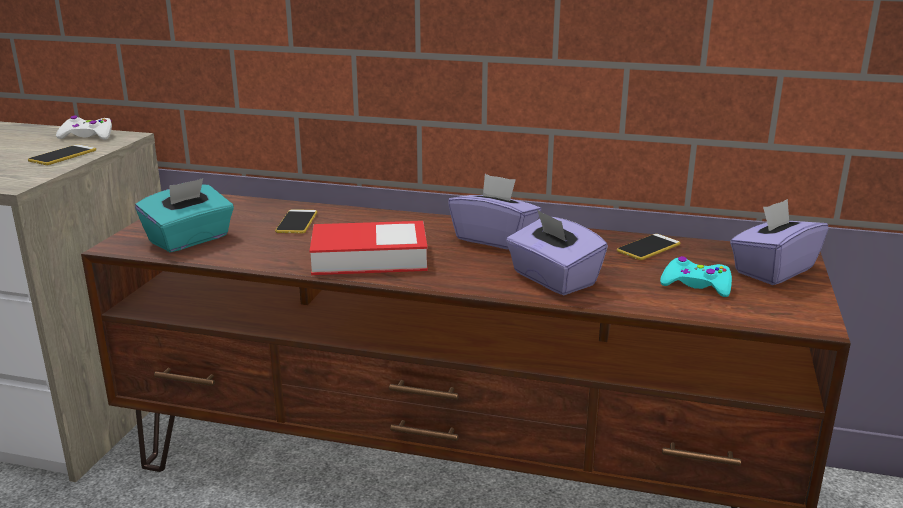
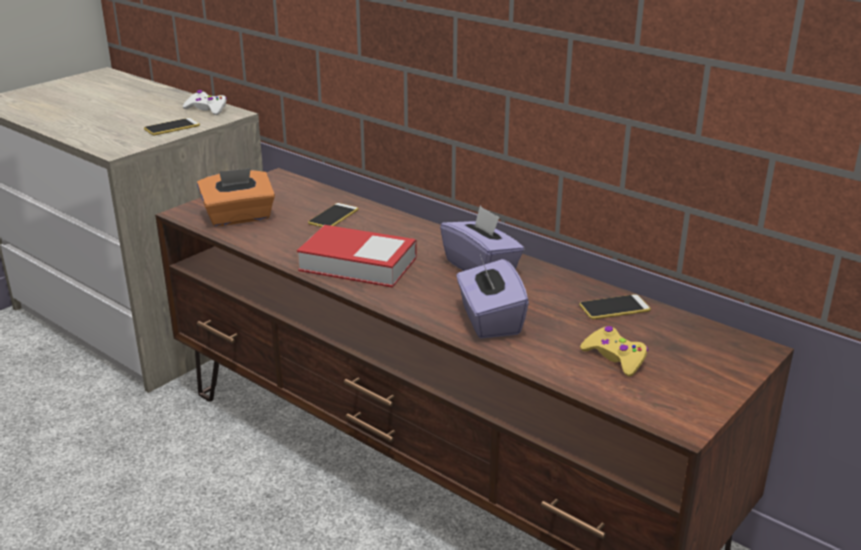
camera: 25 degrees right, 5 degrees up
(190, 240) = (239, 217): turquoise tissue box -> orange tissue box
(696, 285) = (615, 357): turquoise game controller -> yellow game controller
(773, 270) = (712, 360): purple tissue box -> none

